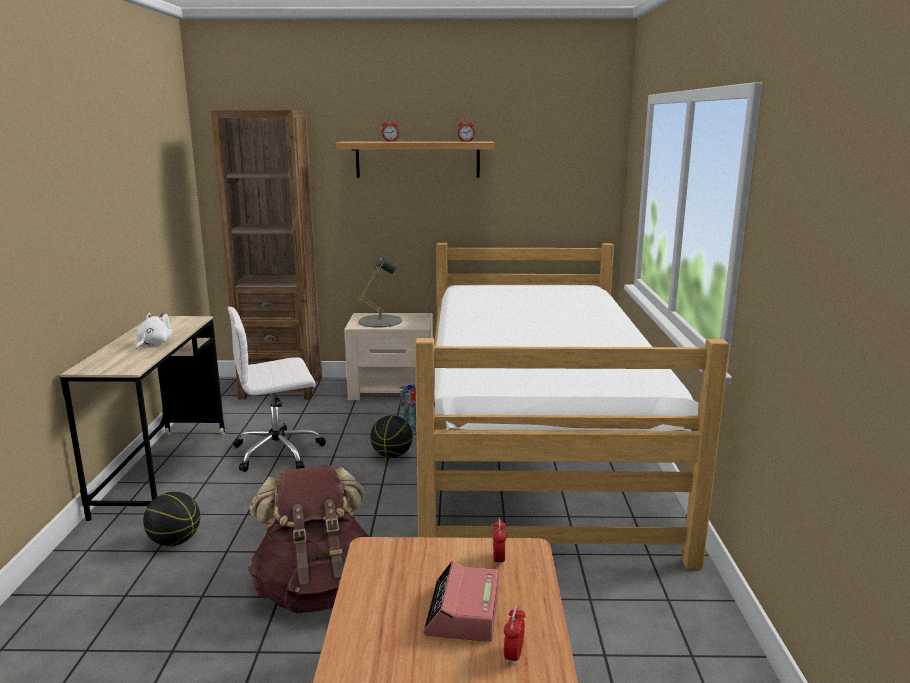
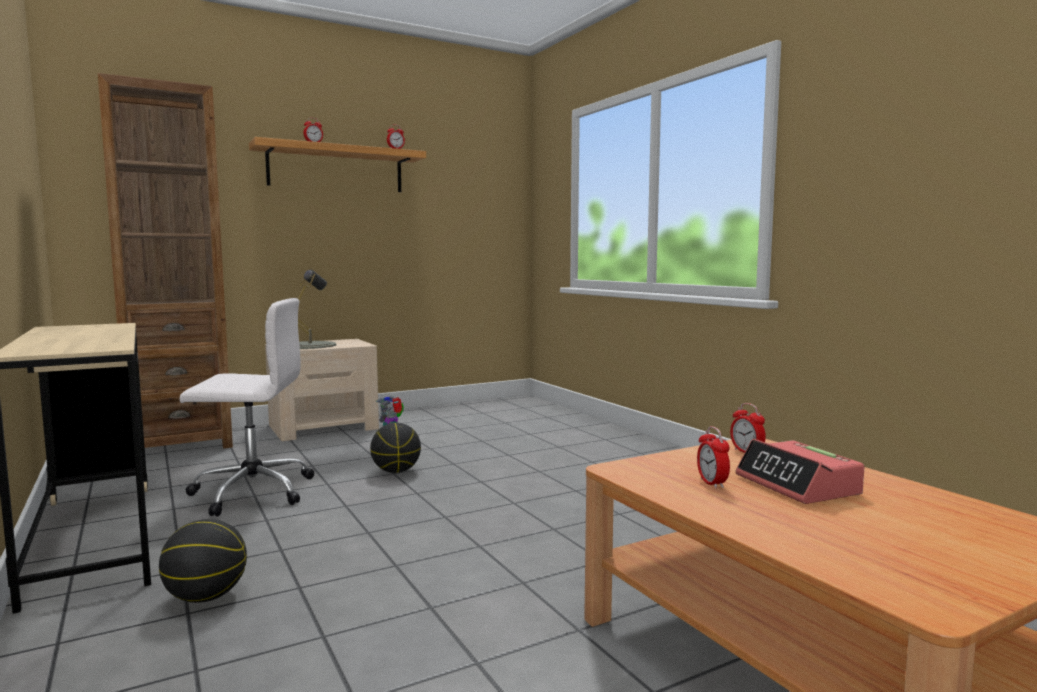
camera: 30 degrees left, 10 degrees down
(154, 344) = (96, 336): white plush toy -> none
(279, 452) = (251, 492): white office chair -> white office chair turned 135 degrees counterclockwise
(316, 590) = (468, 589): brown backpack -> none
(513, 655) = (897, 497): alarm clock -> alarm clock (712, 483)
(536, 448) = (534, 443): bed -> none

